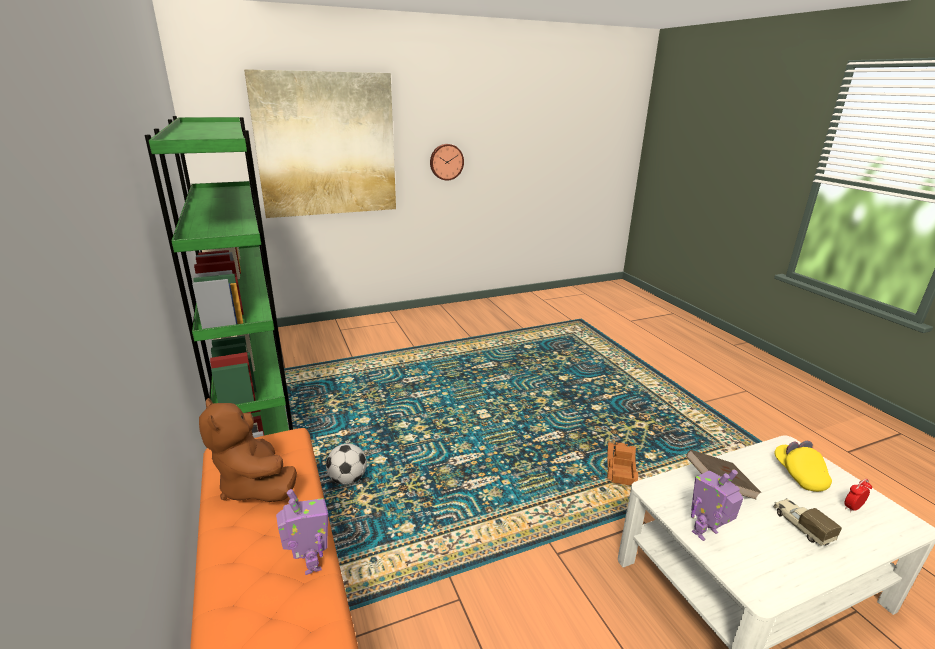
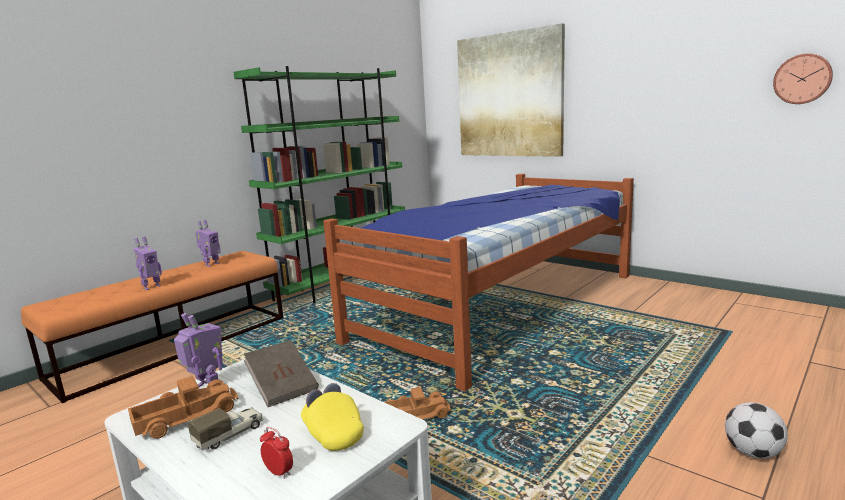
camera: 65 degrees right, 10 degrees down
(255, 486) = (211, 264): brown plush toy -> toy robot
(348, 479) = (309, 320): football -> football (752, 452)
(446, 162) = (620, 109): wall clock -> wall clock (802, 79)
(452, 365) = (499, 306): none -> bed
(766, 551) = (186, 417): none -> toy truck
(799, 474) = (332, 433): yellow cap -> yellow cap turned 90 degrees counterclockwise

